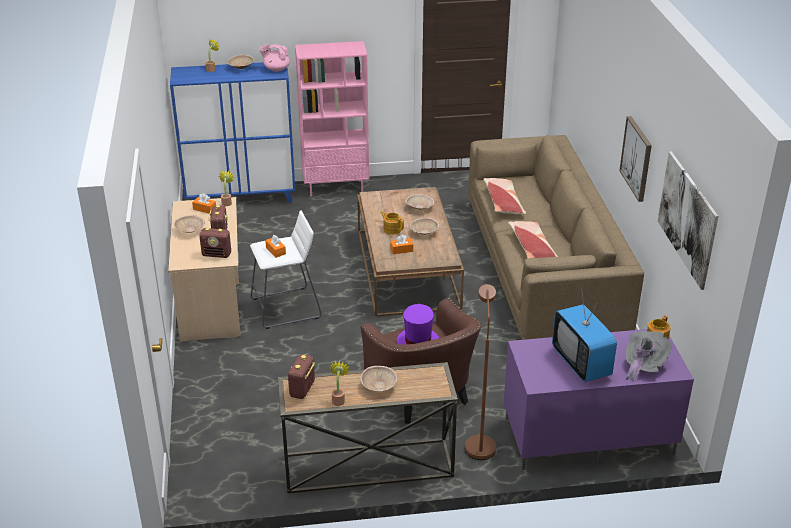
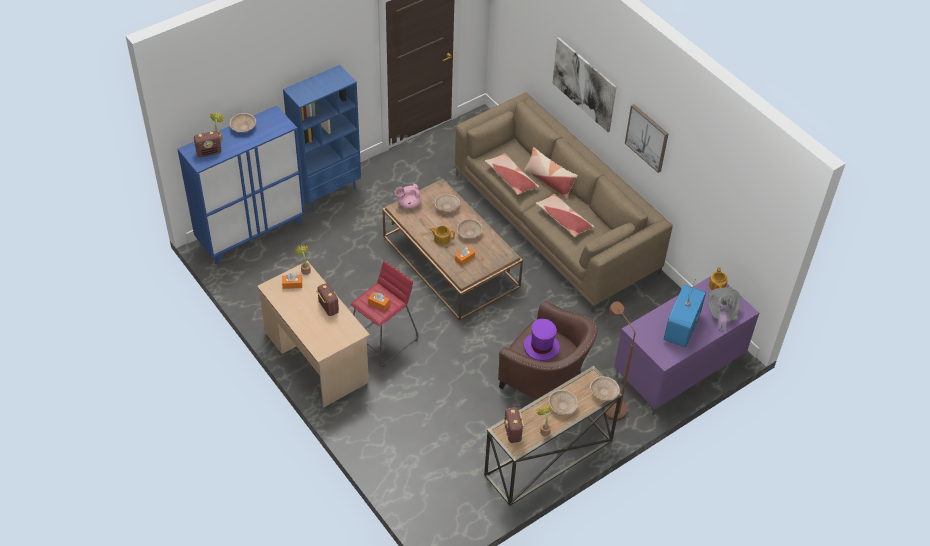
camera: 30 degrees left, 15 degrees up
(190, 231) = (300, 313): beige bowl -> beige bowl (604, 393)
(217, 254) = (344, 330): radio -> radio (209, 152)
(276, 69) = (277, 120): pink teapot -> pink teapot (408, 204)
(286, 308) = (383, 340): white stool -> red stool
(336, 187) = (328, 192): pink bookcase -> blue bookcase
(542, 215) = (549, 181): none -> pillow
(581, 363) = (682, 328): television -> television turned 75 degrees clockwise
(687, 218) = (726, 197): picture -> picture (584, 84)

